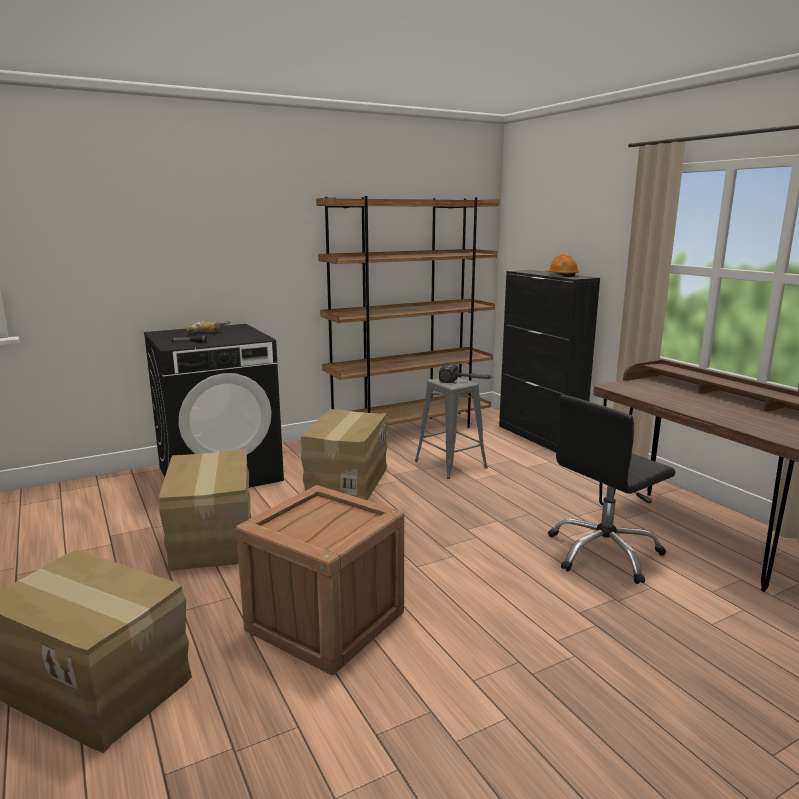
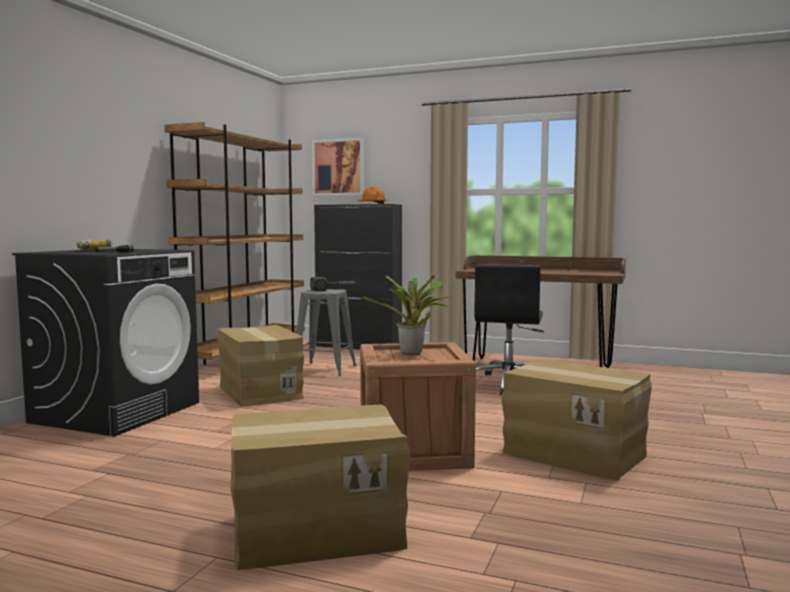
camera: 40 degrees left, 10 degrees down
(214, 539) = (217, 444): cardboard box -> cardboard box (574, 453)
(328, 518) = (412, 354): none -> potted plant
(546, 224) = (338, 167): none -> picture

